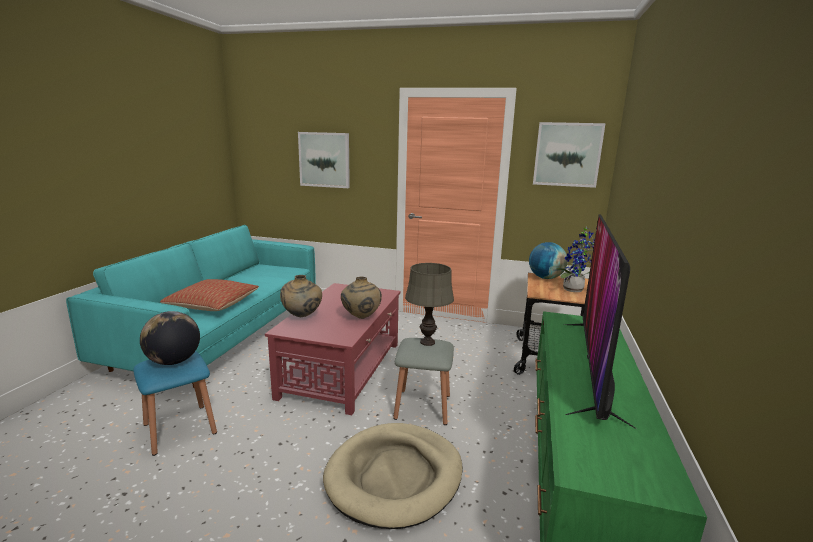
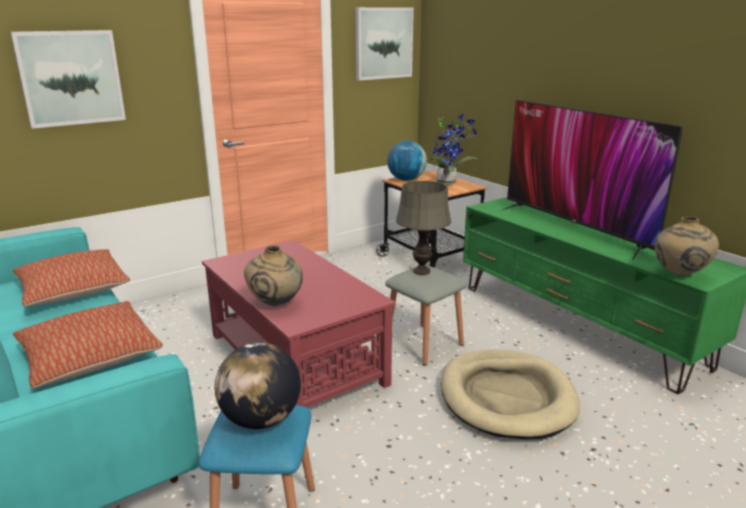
camera: 50 degrees left, 5 degrees up
(275, 277) = (73, 290): none -> pillow
(361, 318) = (333, 277): beige vase -> beige vase (679, 275)

